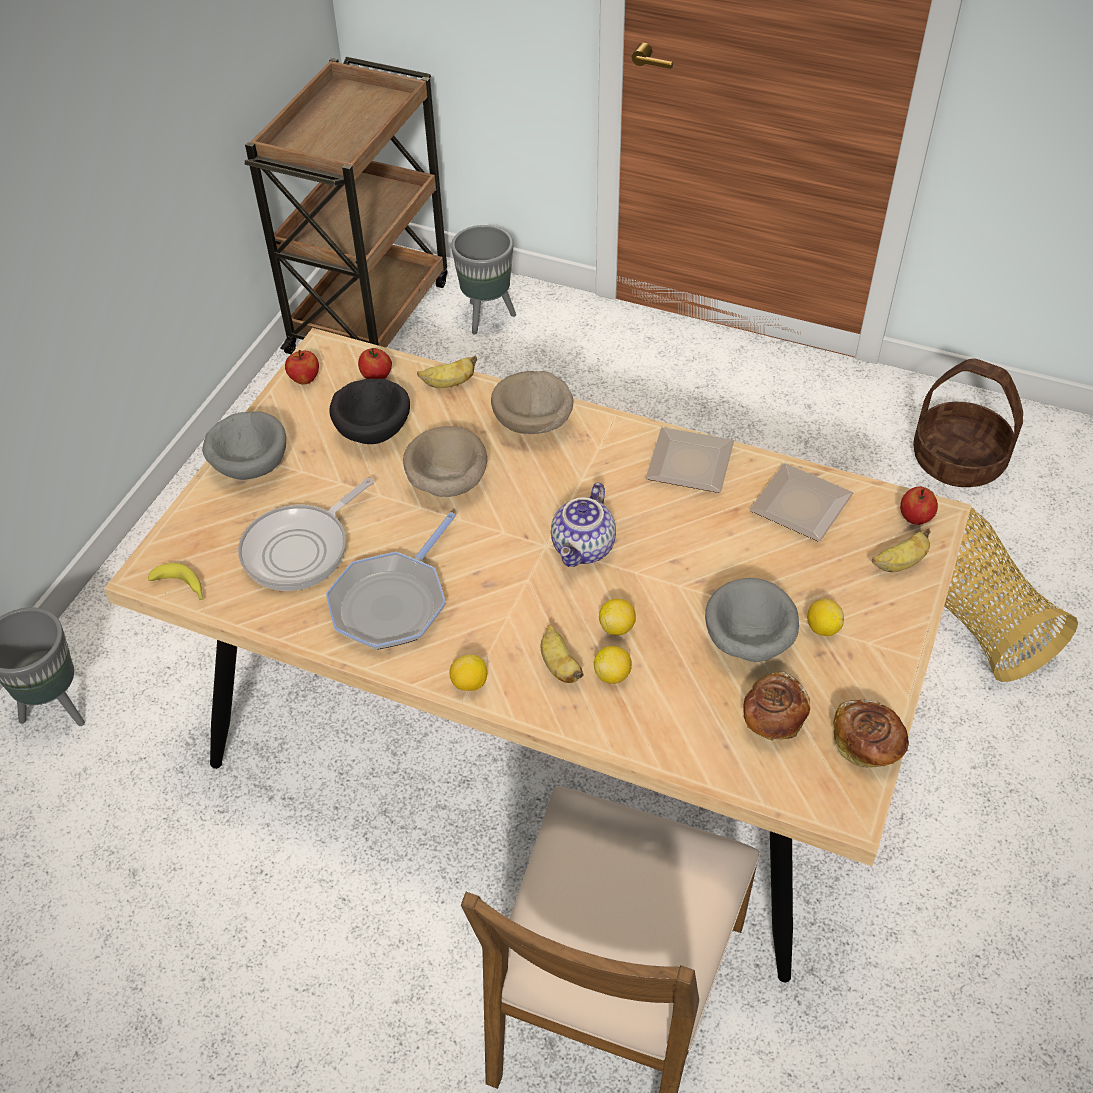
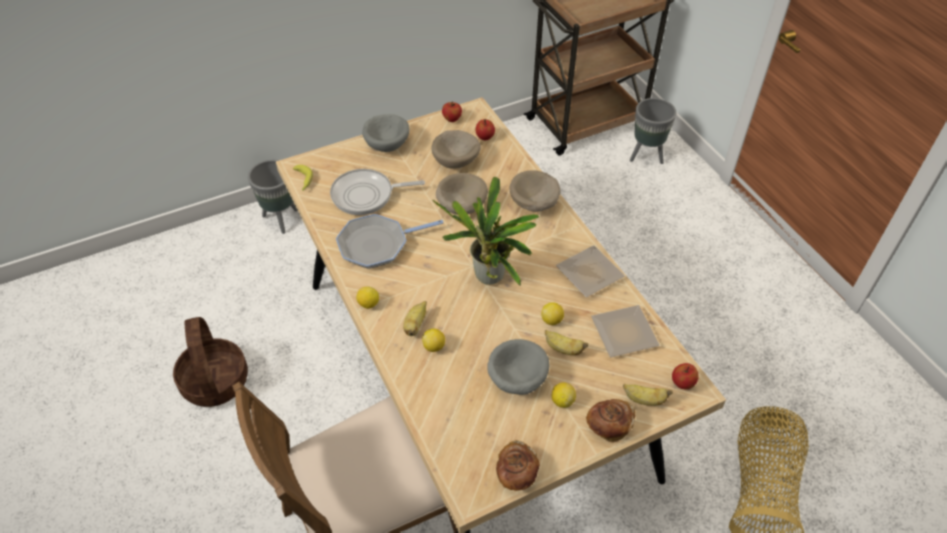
camera: 40 degrees right, 0 degrees up
(374, 429) = (457, 161): black bowl -> beige bowl
(449, 384) = (515, 160): banana -> banana (563, 349)
(584, 548) = (489, 279): teapot -> potted plant
(617, 627) = (461, 326): lemon -> lemon (552, 320)
(772, 719) = (484, 424): bread -> bread (608, 426)
(957, 460) = (849, 400): basket -> basket (214, 381)

